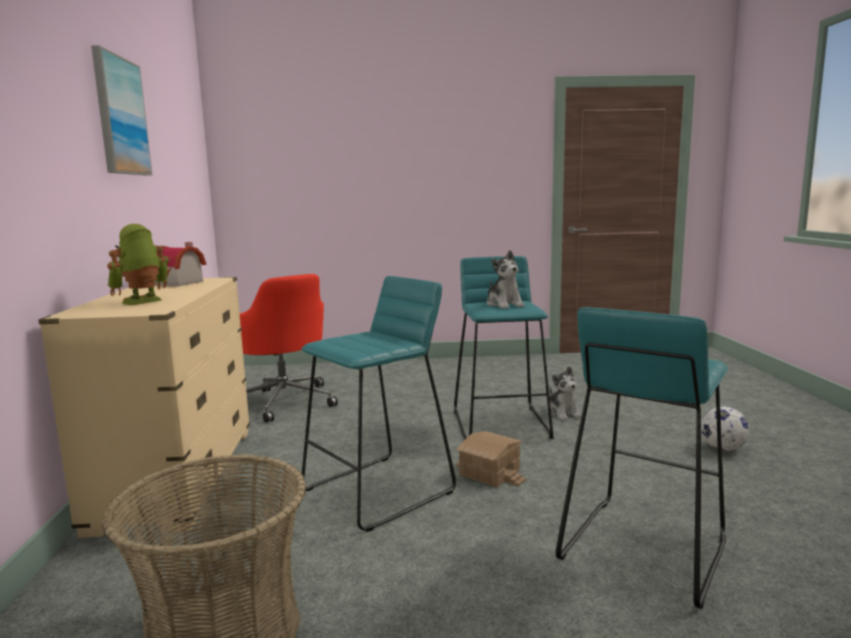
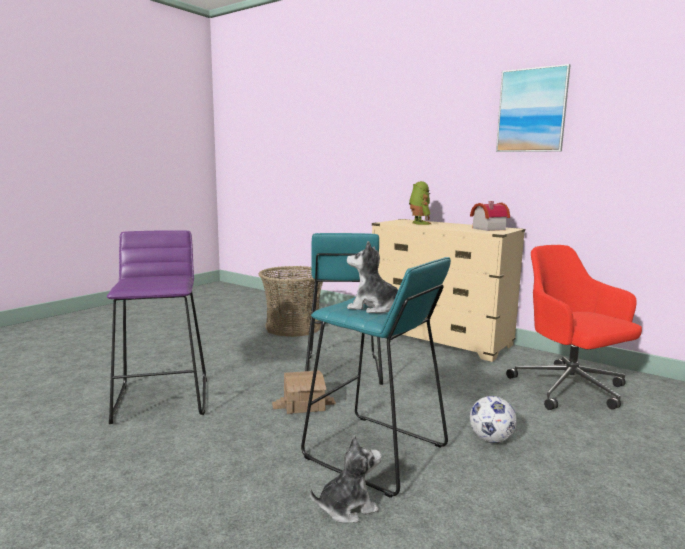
camera: 130 degrees right, 0 degrees up
(284, 401) = (570, 389): red office chair -> red office chair turned 60 degrees clockwise
(562, 413) = (347, 507): plush toy -> plush toy turned 135 degrees clockwise
(642, 549) = (162, 399): turquoise stool -> purple stool
(723, 448) = (107, 537): football -> football (491, 439)

